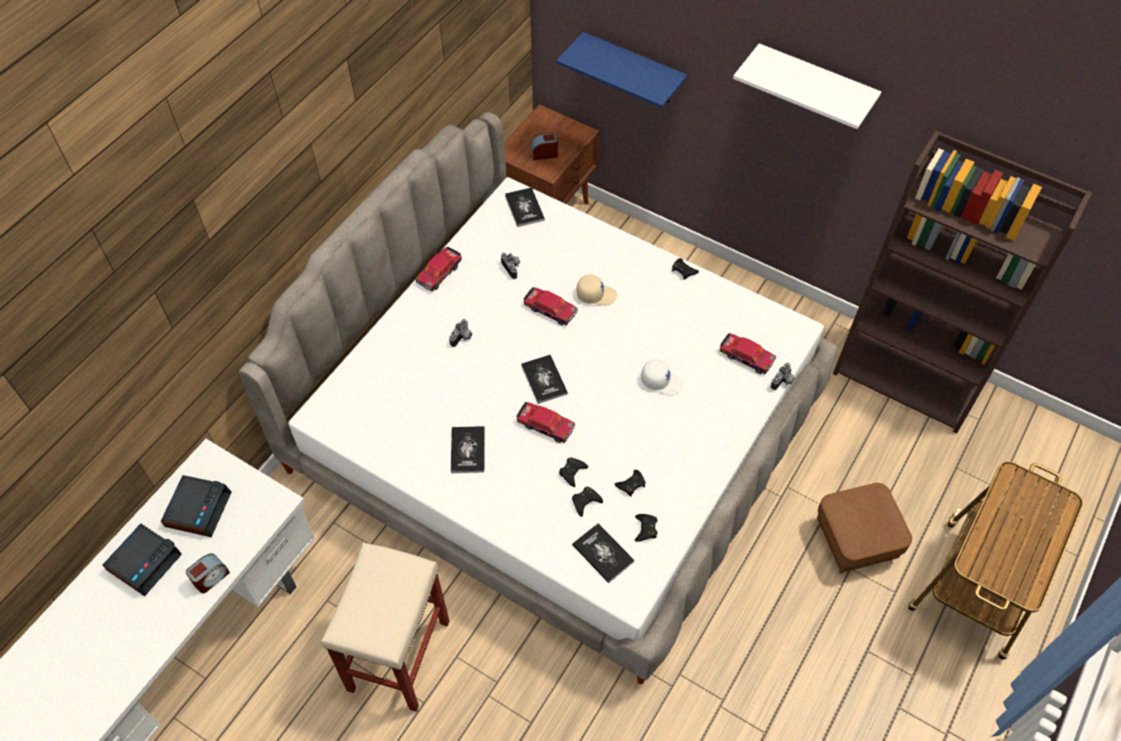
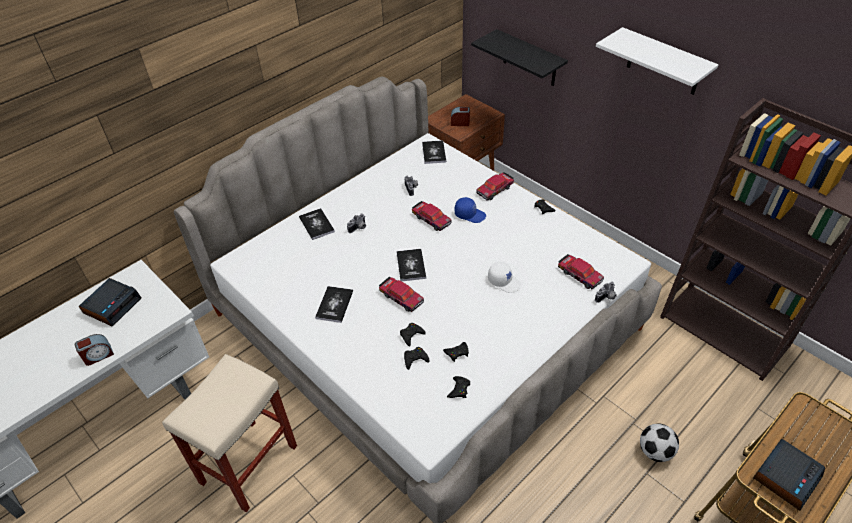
camera: 15 degrees right, 10 degrees down
(144, 561) = (57, 335): alarm clock -> alarm clock (786, 476)
(439, 272) = (357, 184): toy car -> toy car (495, 189)
(596, 294) = (470, 214): beige cap -> blue cap
(603, 553) = (417, 401): book -> book (316, 224)
(633, 69) = (529, 59): blue shelf -> black shelf
(855, 541) = (655, 451): brown ottoman -> football

